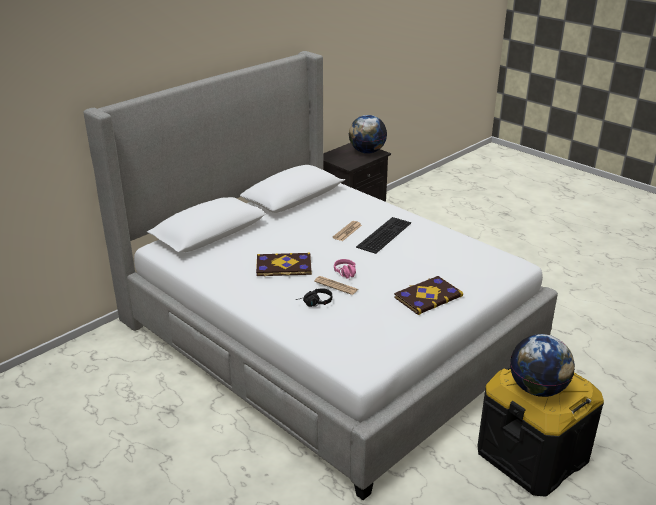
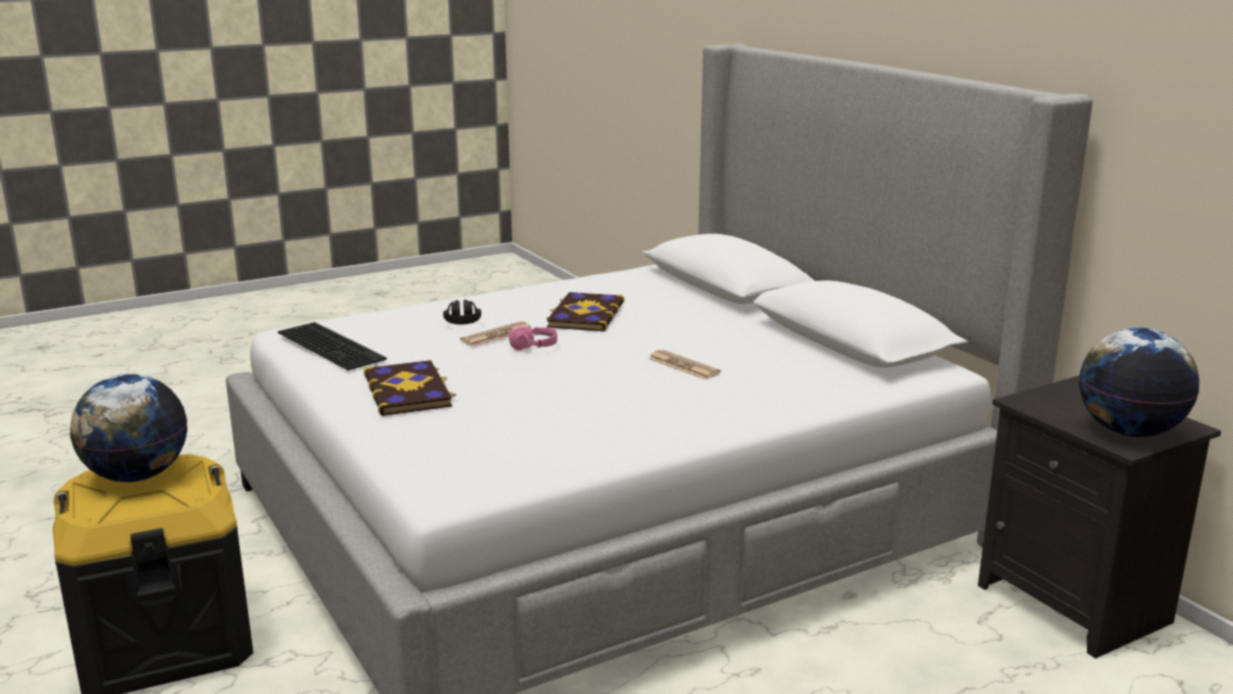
camera: 105 degrees right, 10 degrees down
(383, 234) = (655, 390): keyboard -> keyboard (333, 345)

